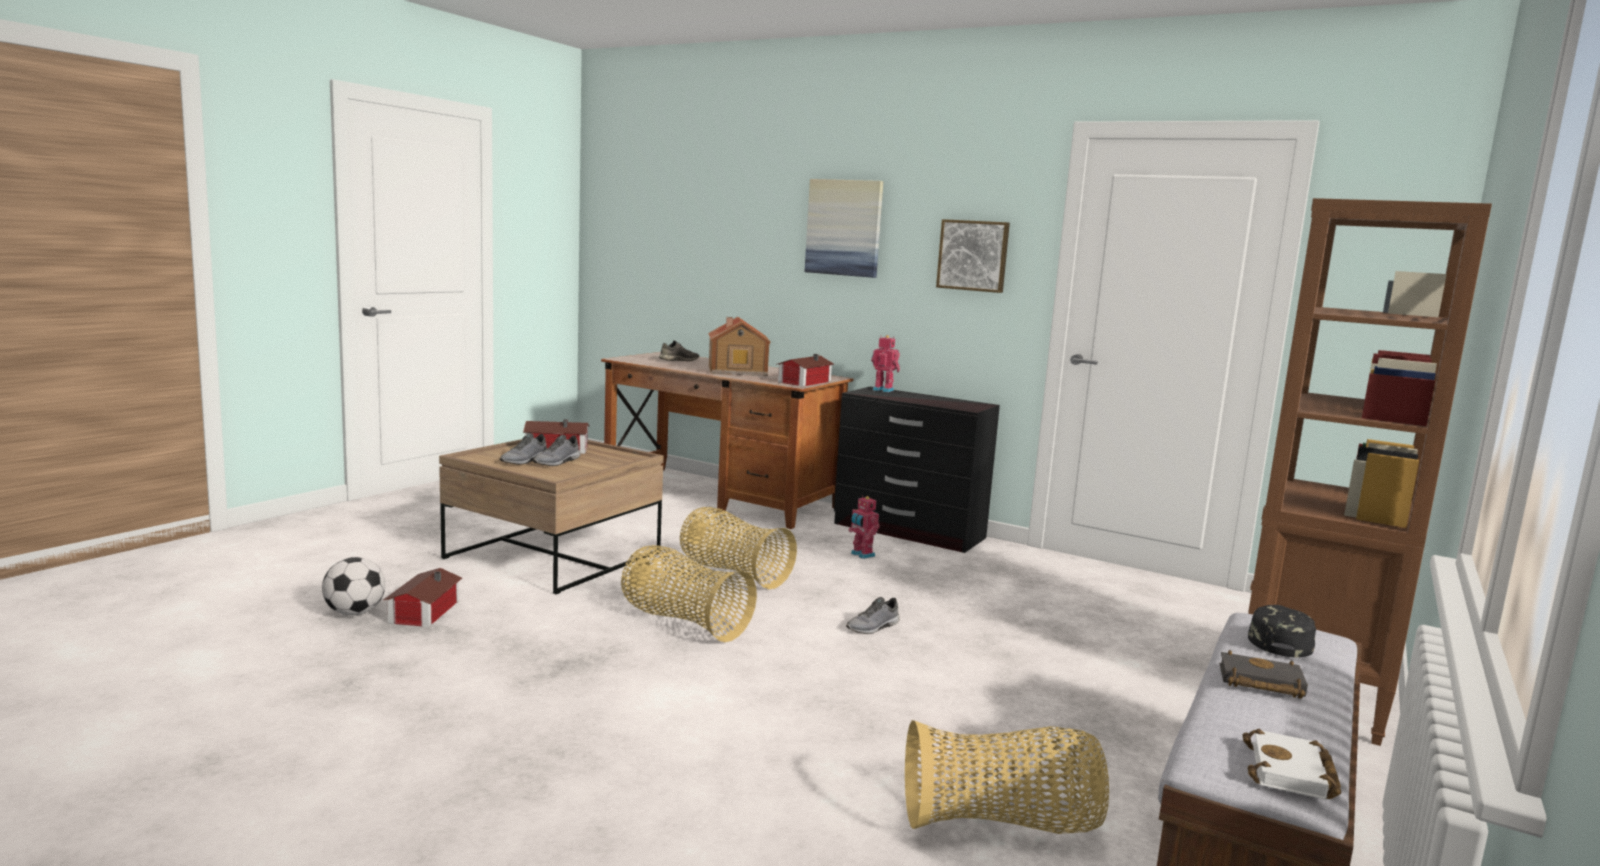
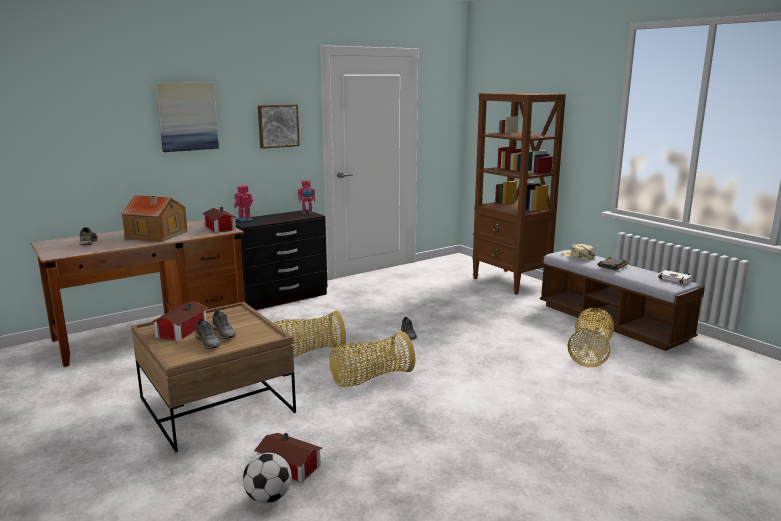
camera: 65 degrees left, 5 degrees up
(861, 555) = (307, 316): toy robot -> toy robot (307, 213)
(1278, 639) = (577, 256): black cap -> beige cap

